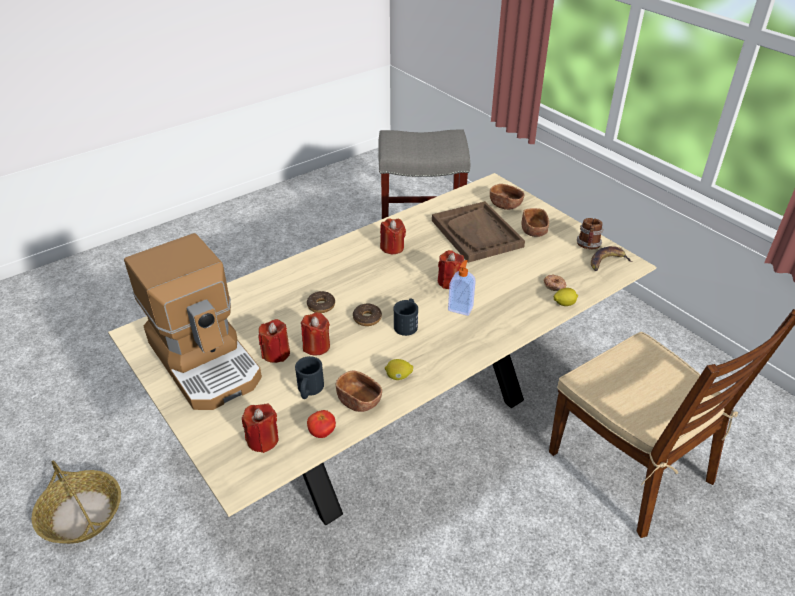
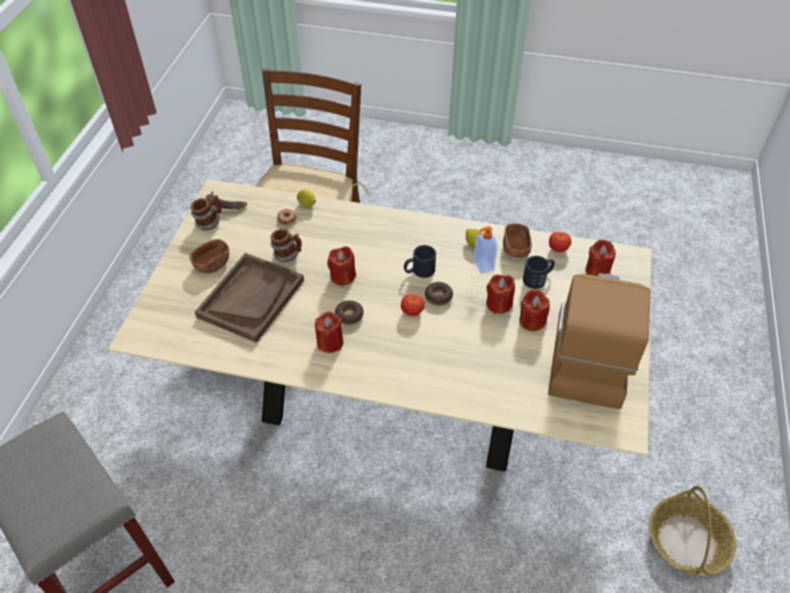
camera: 130 degrees left, 10 degrees up
(321, 305) = (456, 334): donut -> donut (349, 315)
(370, 296) = (412, 312): none -> tomato
(460, 308) = (369, 253): soap dispenser -> soap dispenser (482, 266)
(505, 205) = (178, 305): brown bowl -> none
(505, 267) = (288, 255): none -> mug

